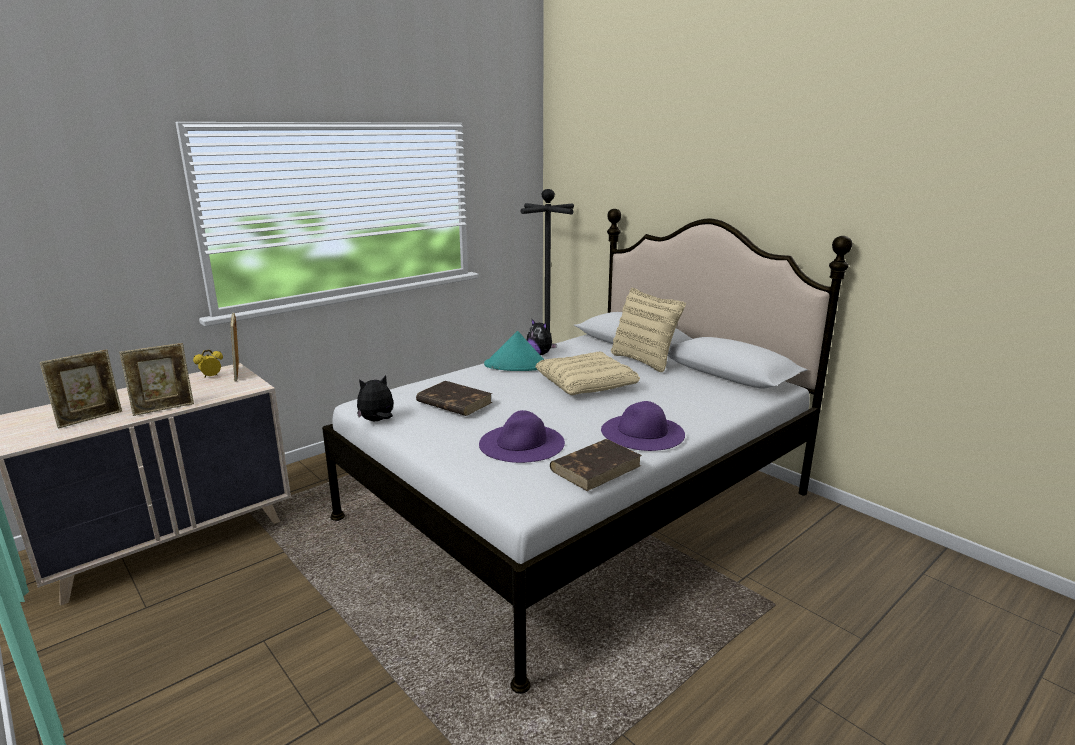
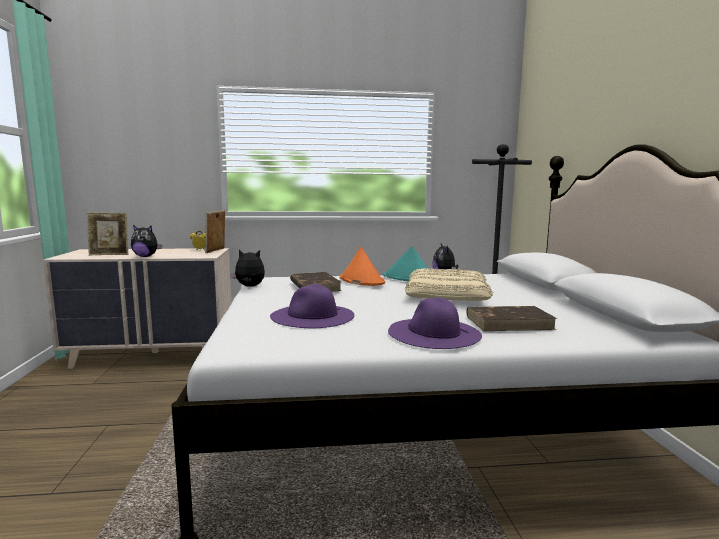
camera: 35 degrees right, 10 degrees down
(164, 409) = (146, 256): picture frame -> plush toy
(481, 381) = (361, 280): none -> orange hat
(596, 467) = (336, 343): brown book -> brown book (509, 322)
(644, 361) = (536, 294): beige pillow -> none

